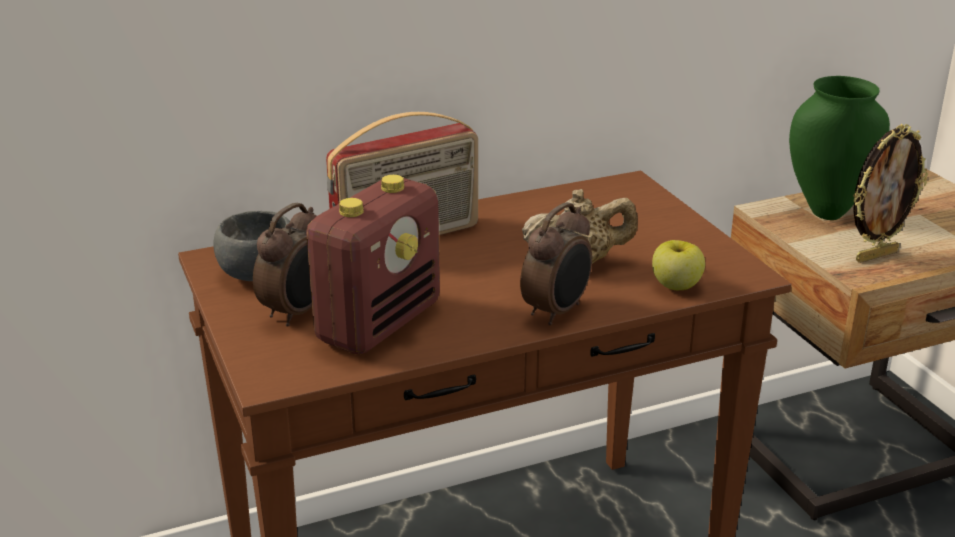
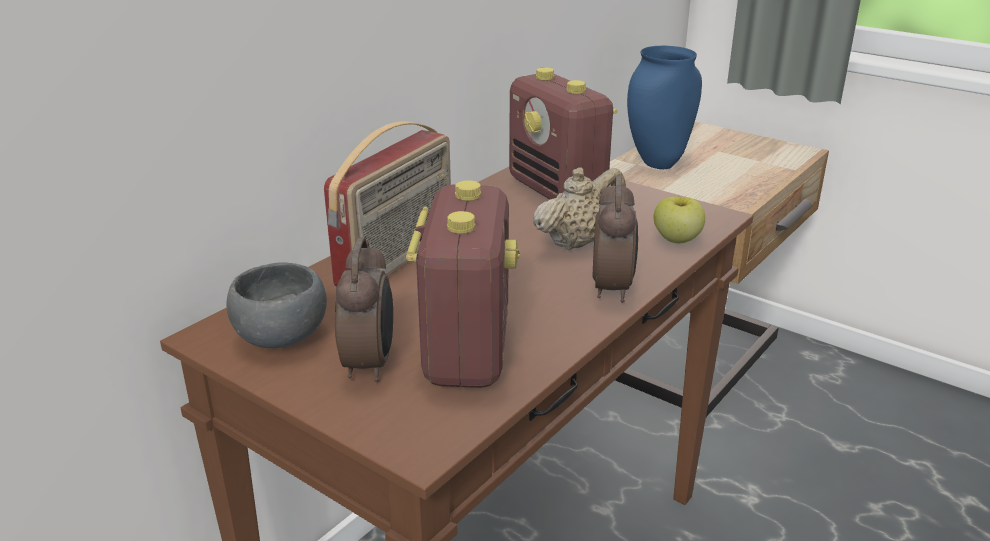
camera: 30 degrees left, 0 degrees up
(618, 213) = (558, 192): none -> radio
(826, 213) = (658, 164): green vase -> blue vase
(875, 255) = (726, 187): picture frame -> none

